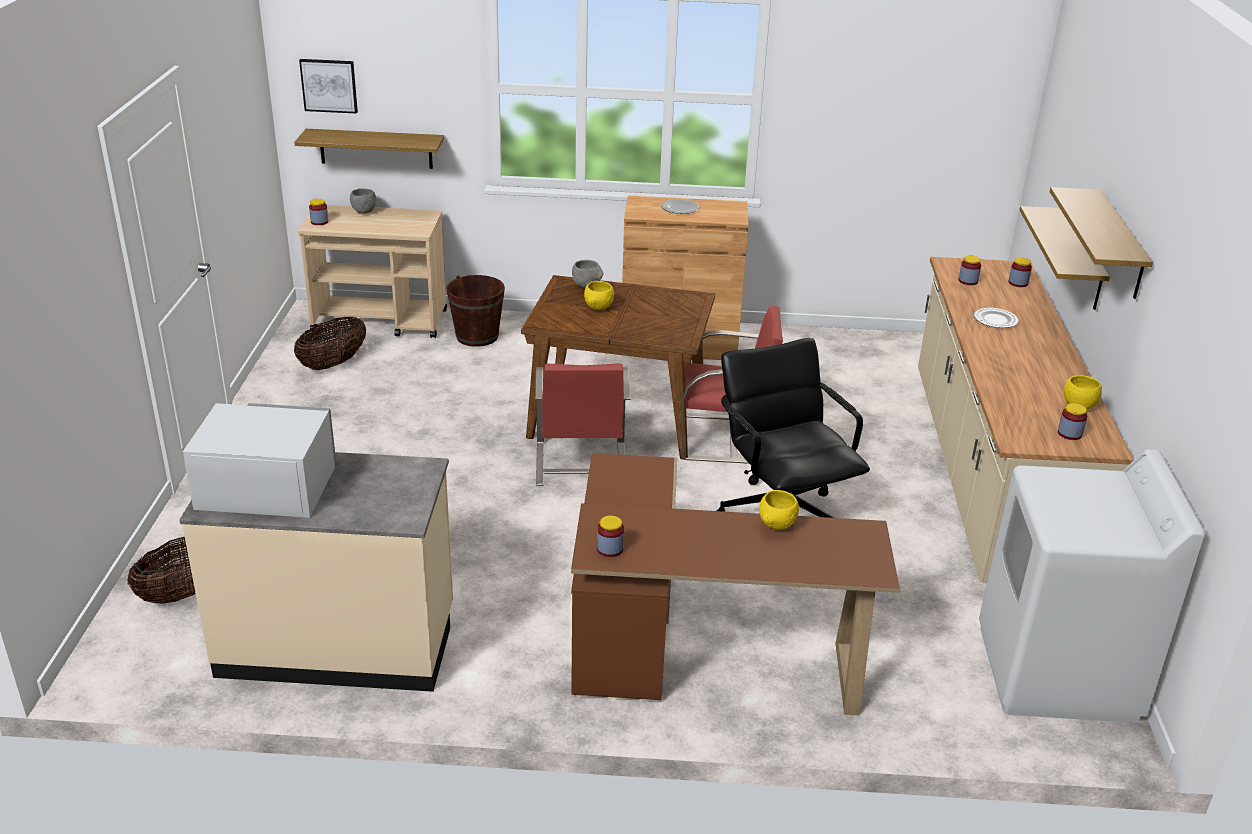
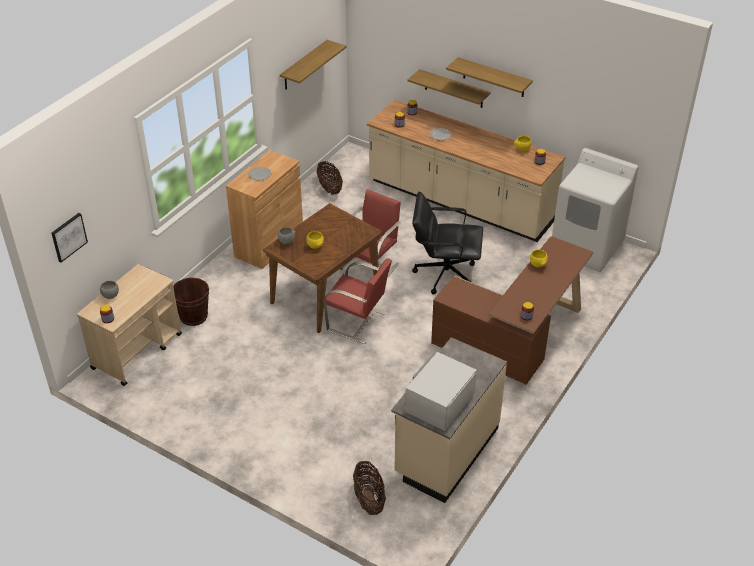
camera: 60 degrees left, 10 degrees up
(333, 363) = (174, 386): basket -> basket (329, 188)
(376, 148) = (98, 255): shelf -> shelf (304, 65)

